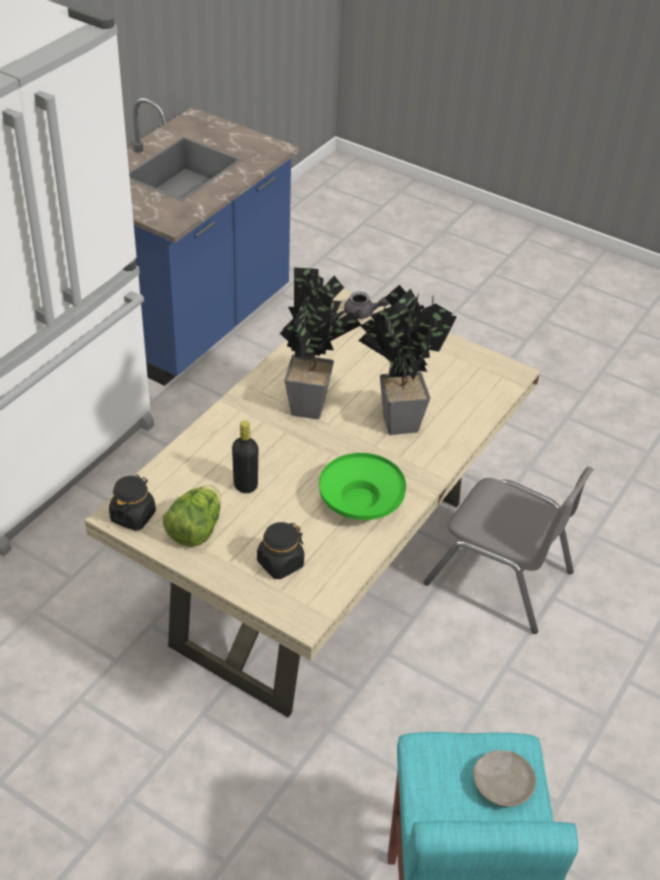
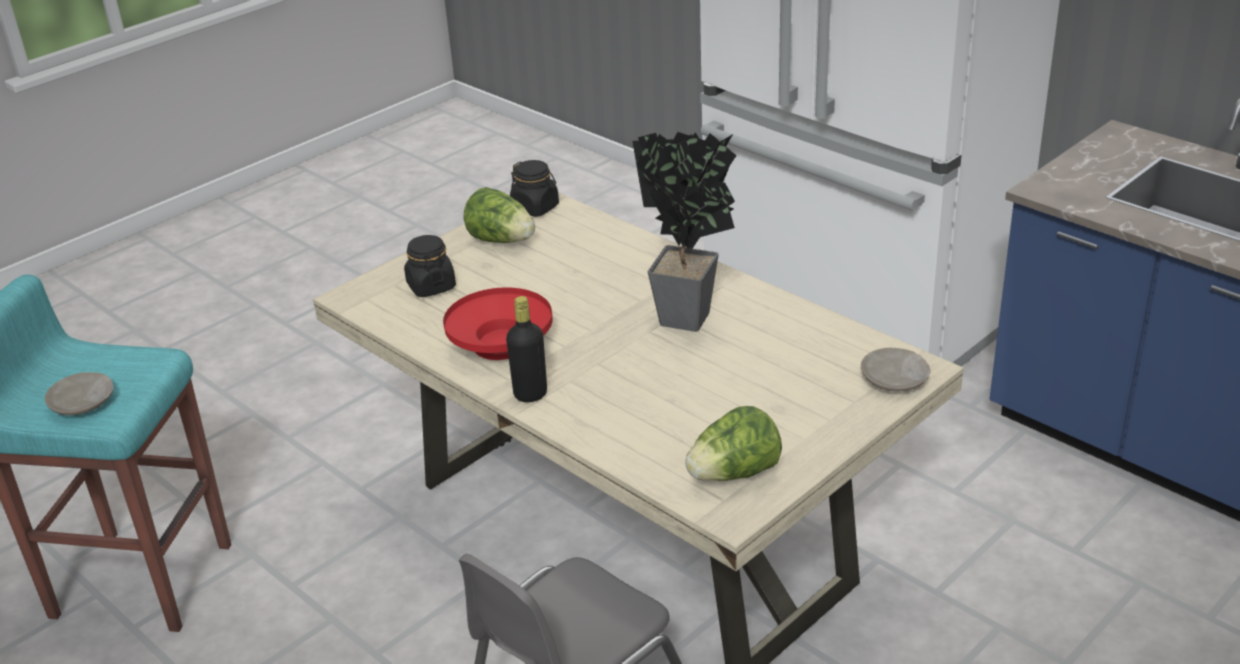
camera: 105 degrees right, 10 degrees down
(245, 485) = (557, 270): black bottle -> black bottle (530, 394)
(360, 502) = (500, 344): green bowl -> red bowl
(363, 313) = (895, 379): grey teapot -> beige plate
(393, 421) = (641, 383): potted plant -> none
(477, 374) = (734, 474): none -> lettuce

